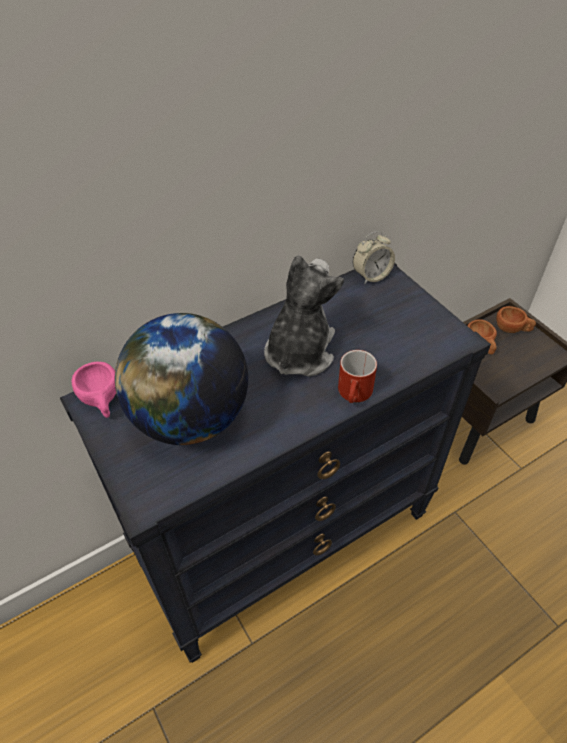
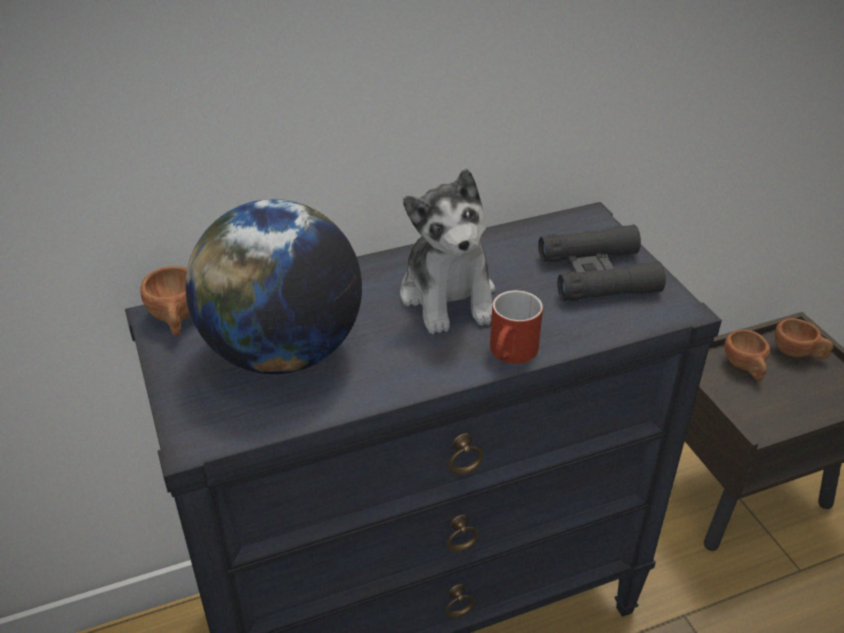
camera: 10 degrees right, 10 degrees down
(102, 401) = (176, 319): pink cup -> brown cup
(299, 352) = (449, 296): plush toy -> plush toy turned 135 degrees clockwise
(371, 276) = (573, 222): alarm clock -> none
(398, 318) = (597, 274): none -> black binoculars

